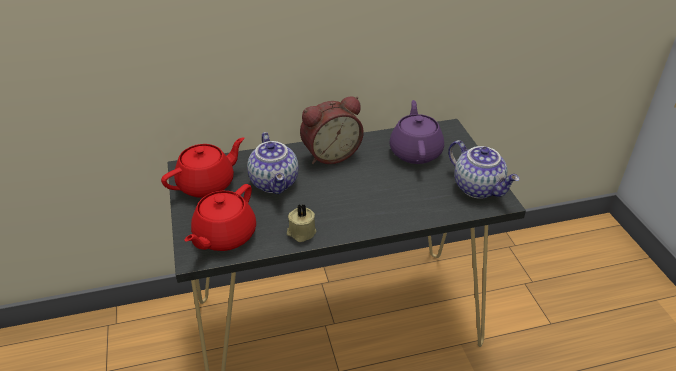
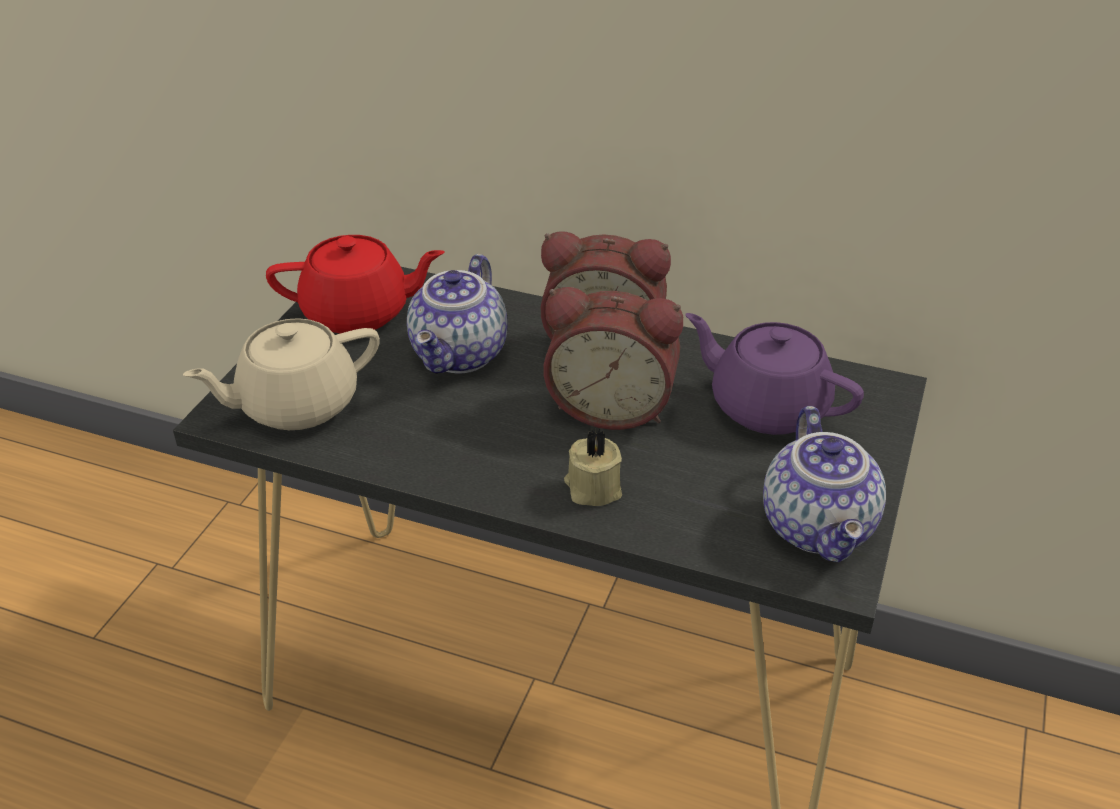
camera: 35 degrees right, 0 degrees up
(224, 236) = (296, 404): red teapot -> beige teapot
(301, 232) = (412, 454): beige candle -> beige candle (592, 488)
(359, 176) = (612, 405): none -> alarm clock
(415, 152) = (767, 406): purple teapot -> purple teapot turned 90 degrees counterclockwise

